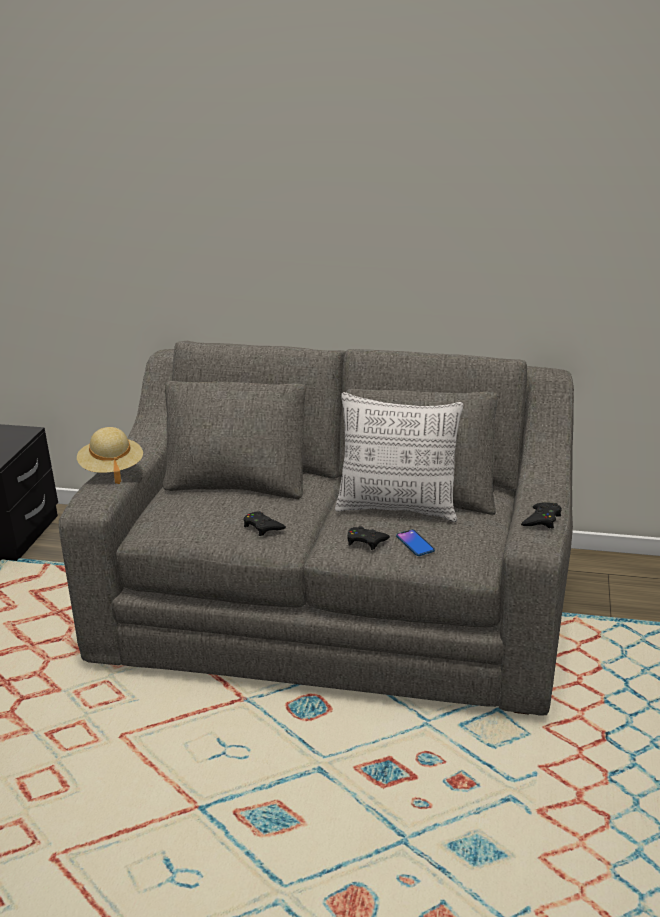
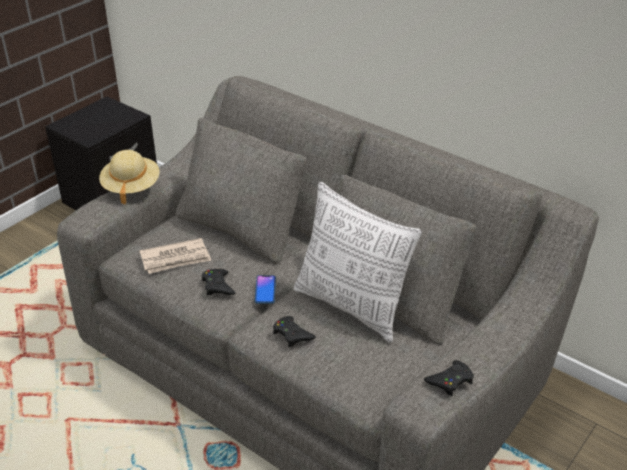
camera: 25 degrees right, 10 degrees up
(200, 519) = (176, 259): none -> newspaper
(415, 543) = (333, 354): phone -> phone (265, 290)

